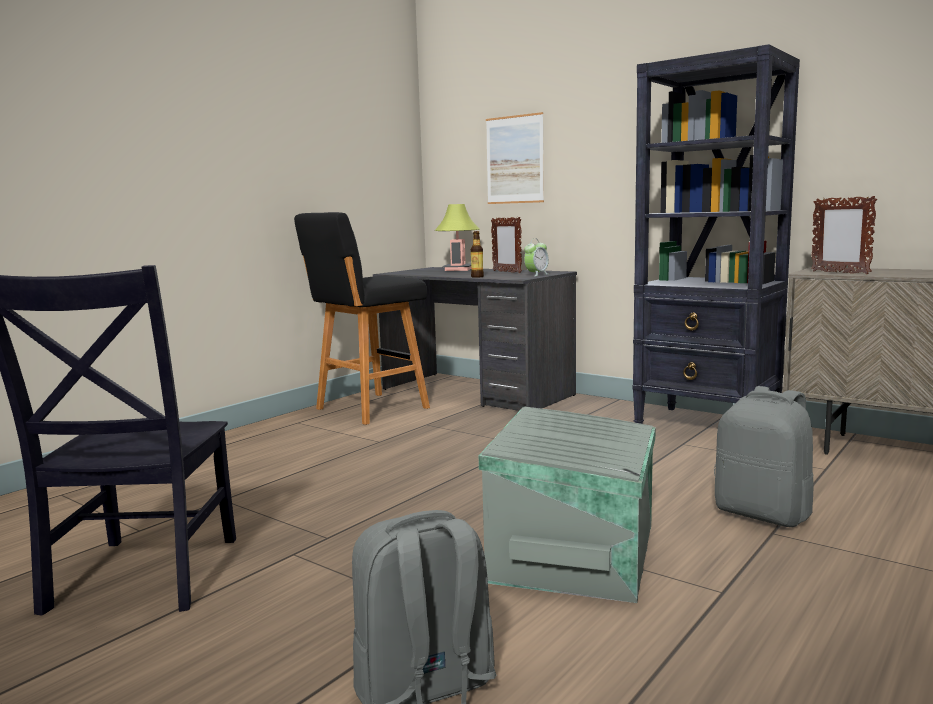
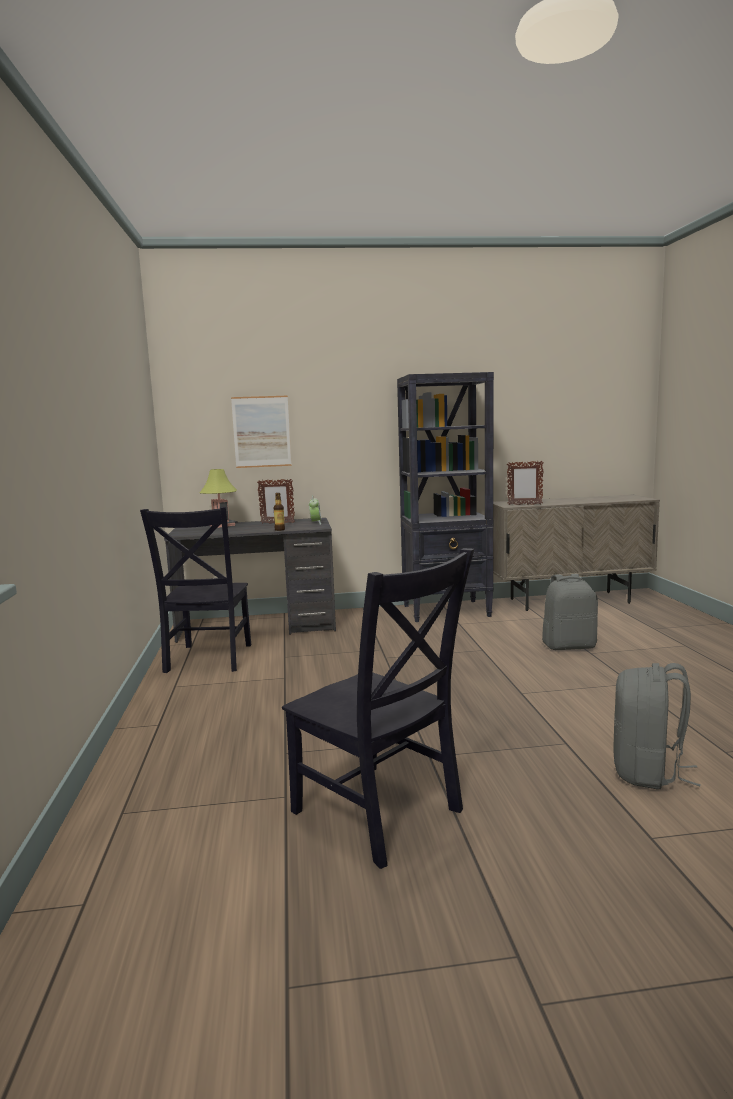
camera: 45 degrees left, 0 degrees up
(369, 409) = (208, 659): black stool -> black chair
(577, 552) = (549, 692): grey storage box -> none

